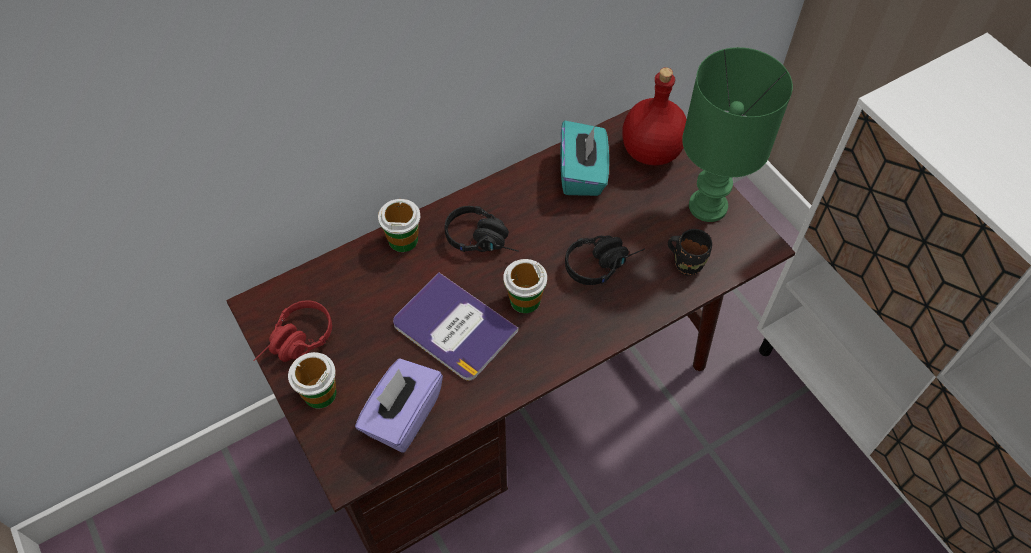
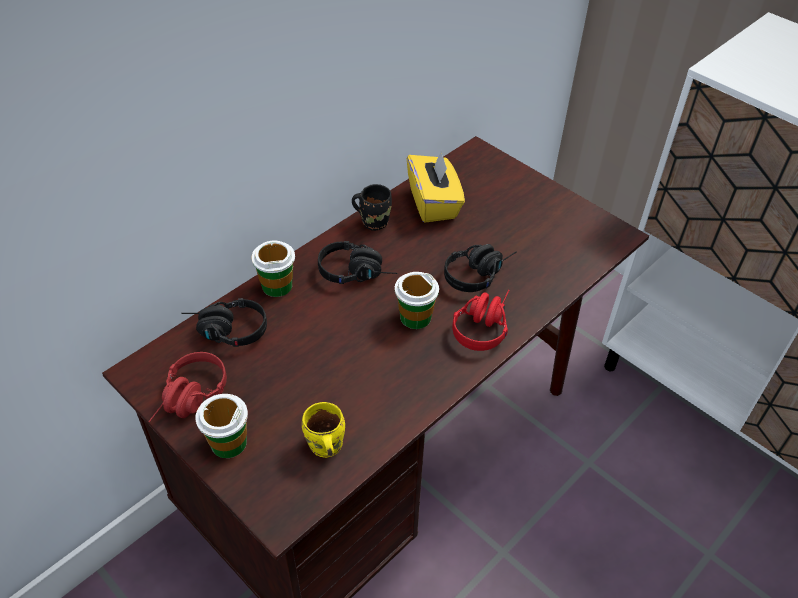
camera: 15 degrees left, 10 degrees down
(343, 280) = (225, 331): none -> black headphones
(402, 416) = (324, 447): purple tissue box -> yellow mug
(454, 328) = (352, 354): book -> none
(582, 173) = (434, 203): turquoise tissue box -> yellow tissue box
(588, 321) = (483, 324): none -> red headphones
(650, 152) = (490, 177): red bottle -> none
(687, 262) = (556, 259): black mug -> black mug (373, 221)
(706, 206) = (556, 211): green table lamp -> none

